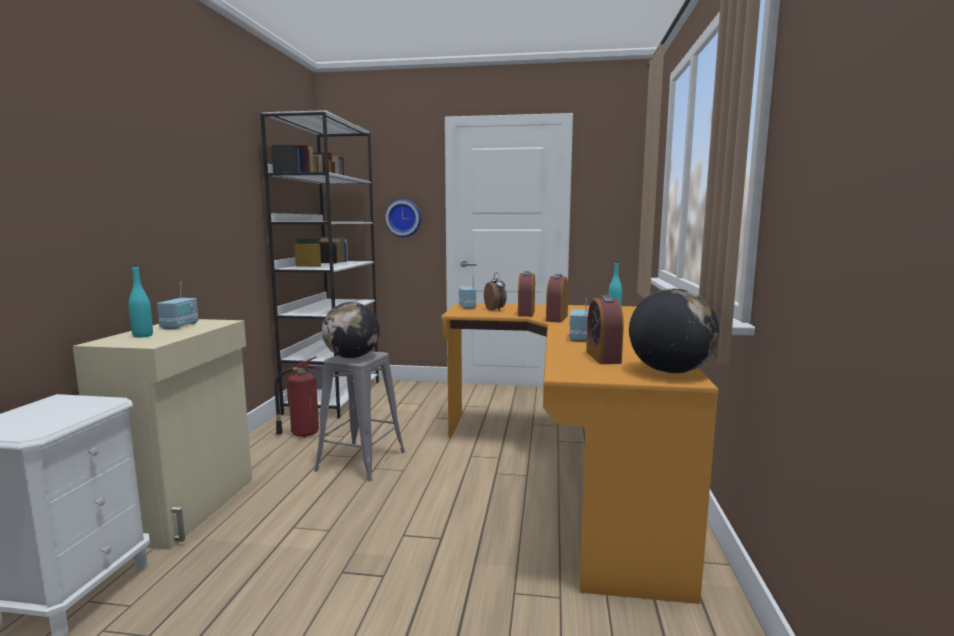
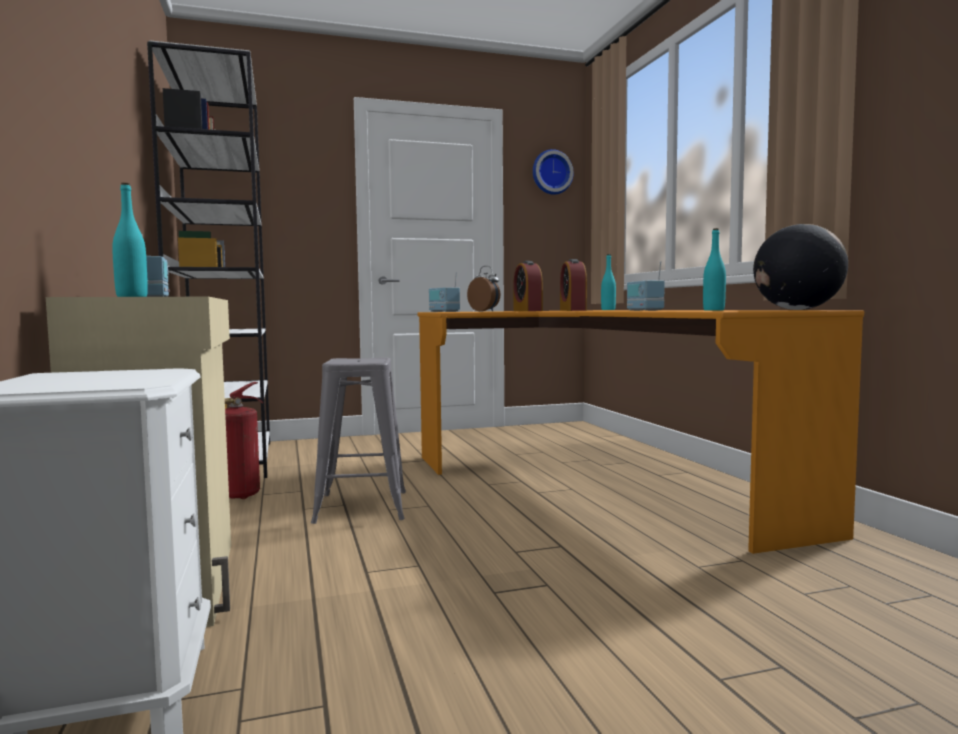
camera: 25 degrees left, 5 degrees down
(352, 357) = (354, 360): globe -> none
(403, 218) = (300, 221): wall clock -> wall clock (551, 172)
(603, 357) = (713, 310): alarm clock -> turquoise bottle

